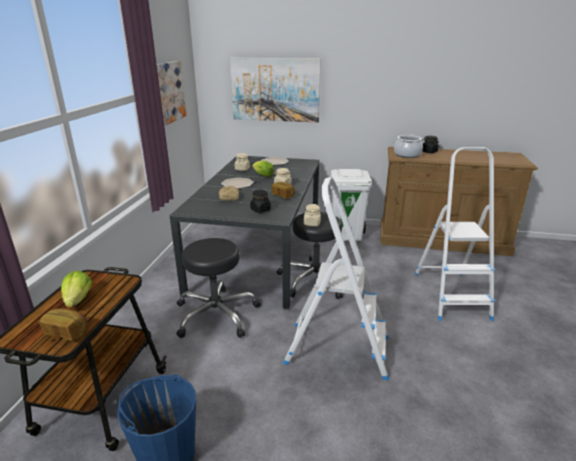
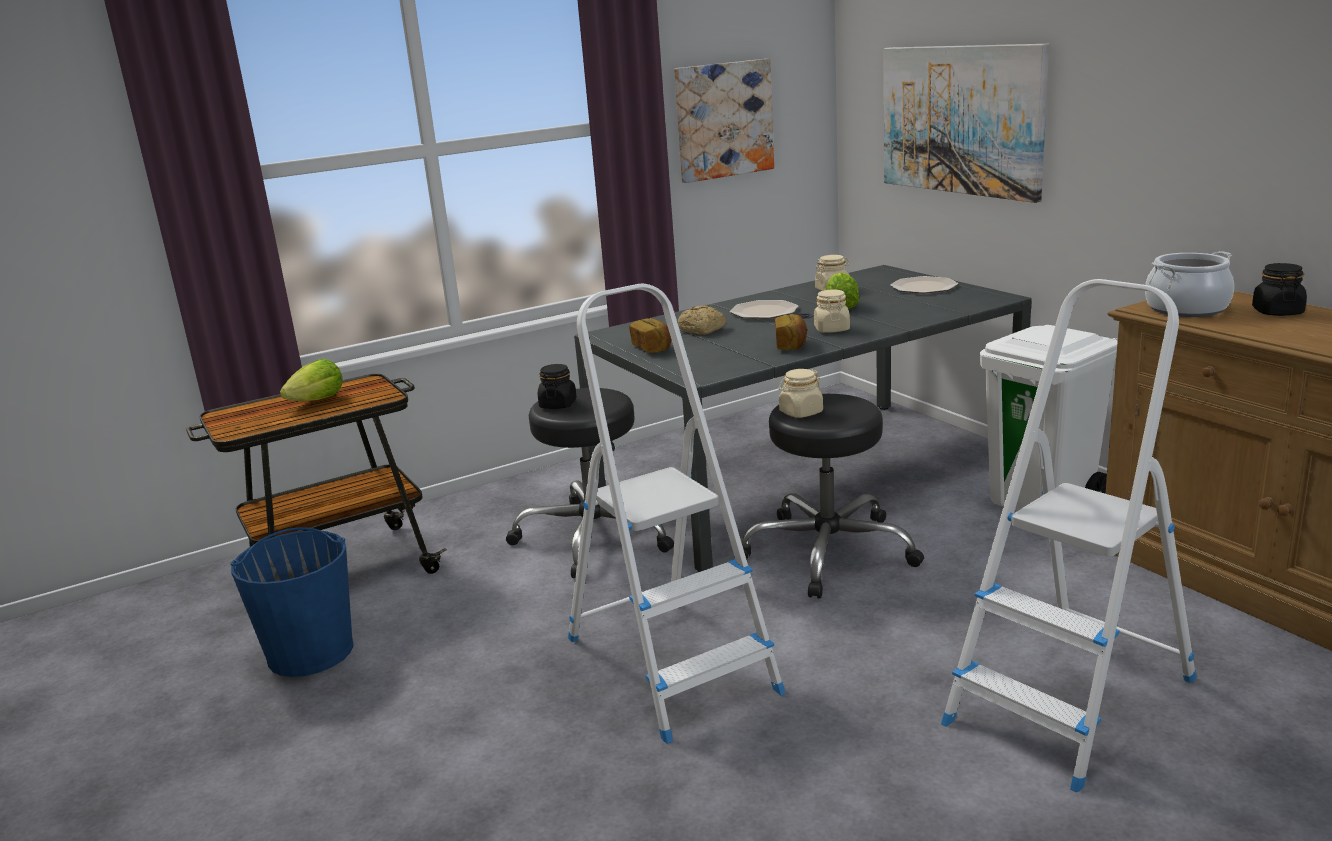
camera: 50 degrees right, 5 degrees down
(67, 332) = (255, 424): bread -> bread (652, 348)
(260, 210) = (702, 357): black jar -> black jar (558, 404)

